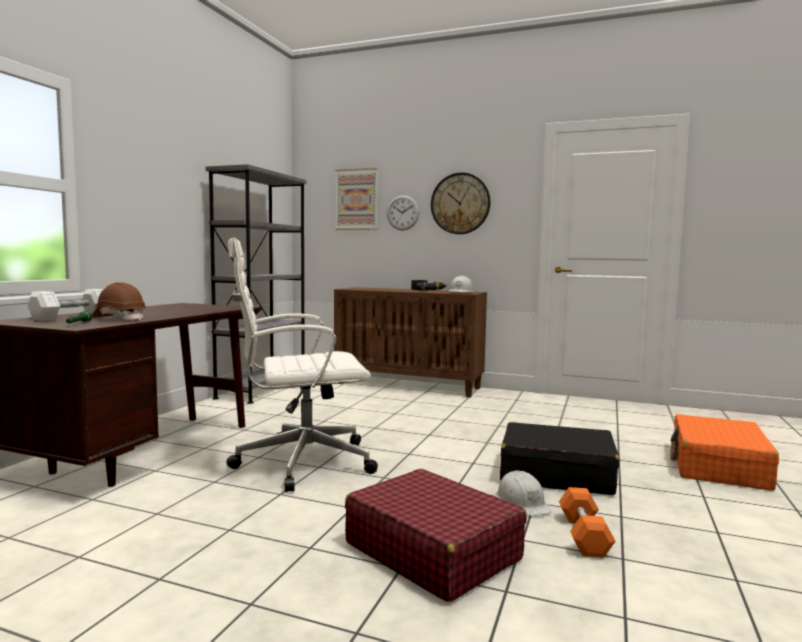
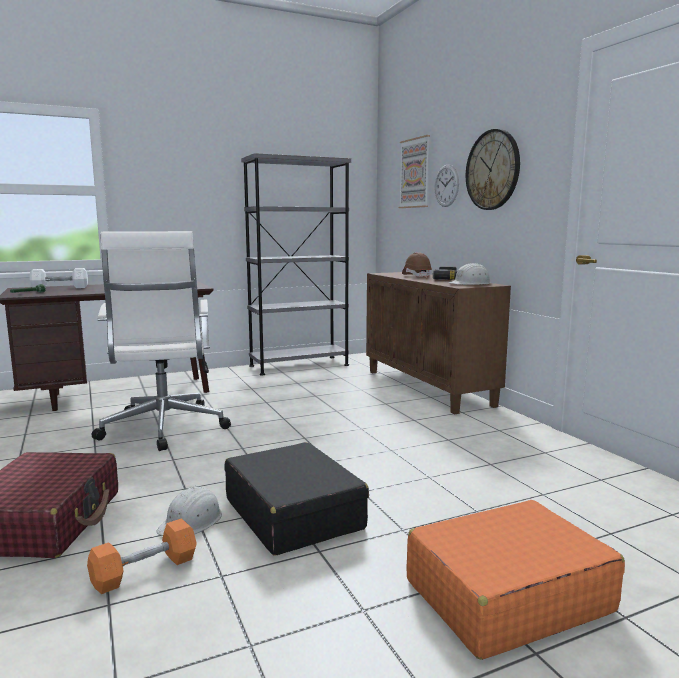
camera: 45 degrees right, 5 degrees up
(119, 319) = (69, 291): brown hard hat -> brown hard hat (416, 276)
(300, 462) = (163, 429): white office chair -> white office chair turned 135 degrees counterclockwise

